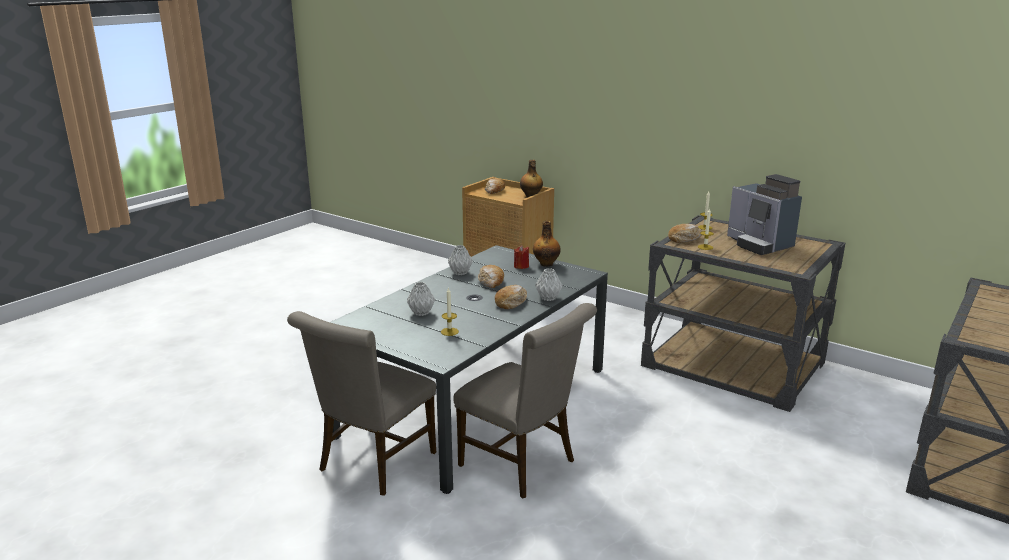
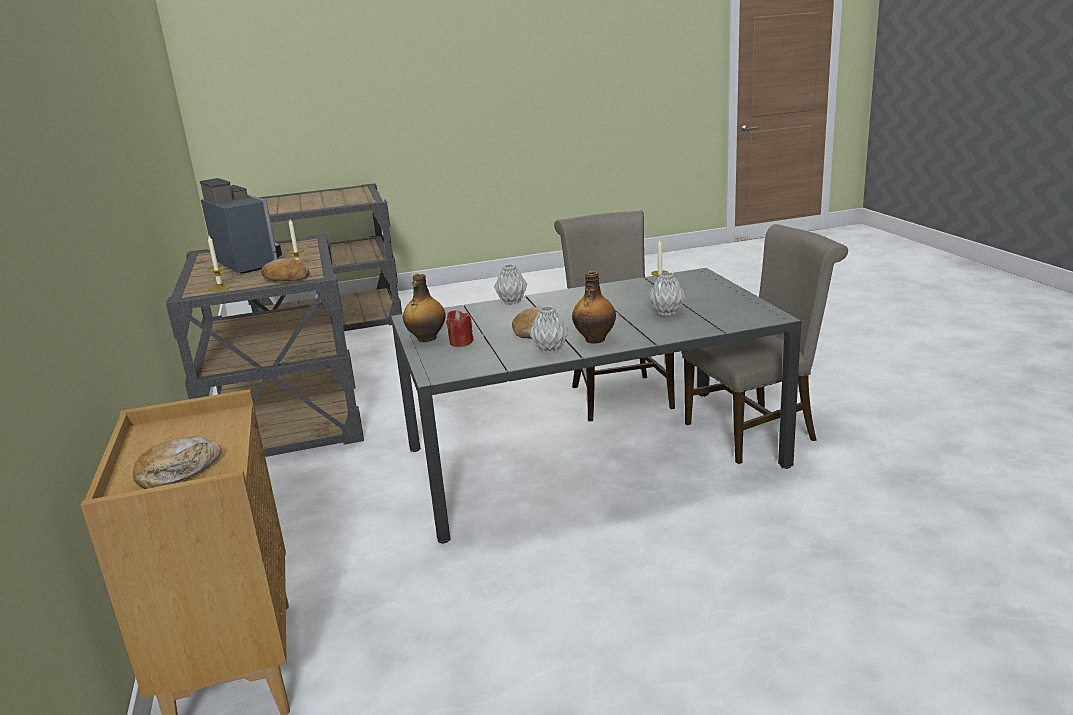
camera: 140 degrees left, 0 degrees up
(511, 302) = (555, 305): bread -> none
(531, 196) = (173, 428): bottle -> bottle (595, 339)
(759, 244) = (250, 263): coffee machine -> coffee machine turned 45 degrees counterclockwise

